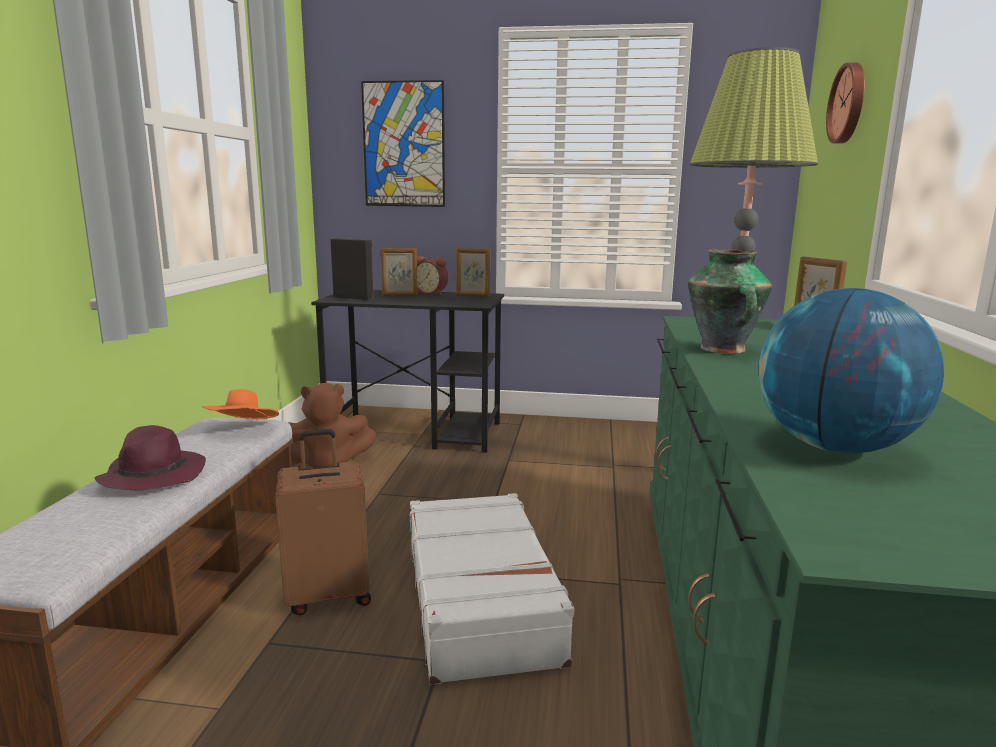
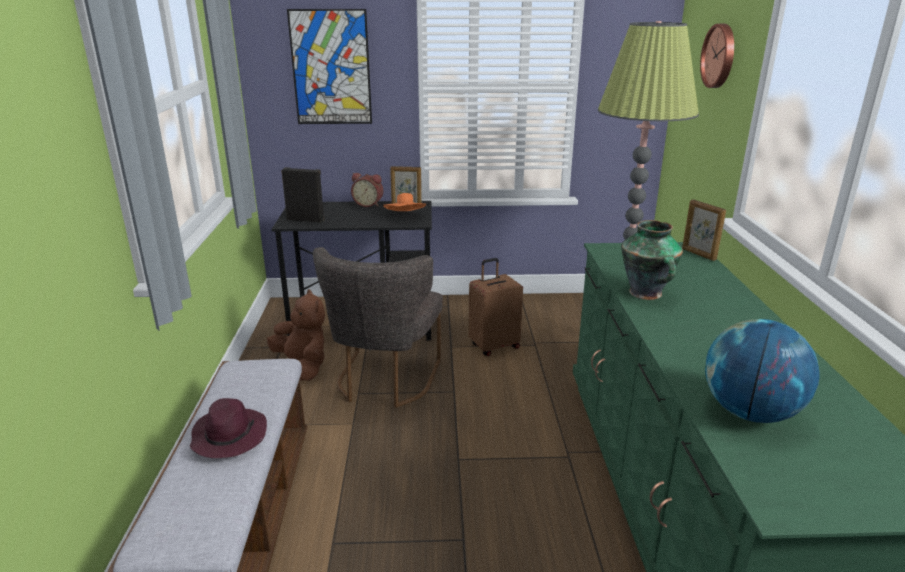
camera: 10 degrees left, 10 degrees up
(243, 429) = (269, 374): orange hat -> orange hat (405, 217)
(328, 463) = (303, 366): brown plush toy -> brown plush toy turned 105 degrees counterclockwise
(328, 595) = (359, 496): brown suitcase -> brown suitcase (494, 346)
(399, 295) = (343, 211): picture frame -> none
(414, 486) = (384, 382): none -> grey chair
(482, 600) = (475, 484): white suitcase -> none

